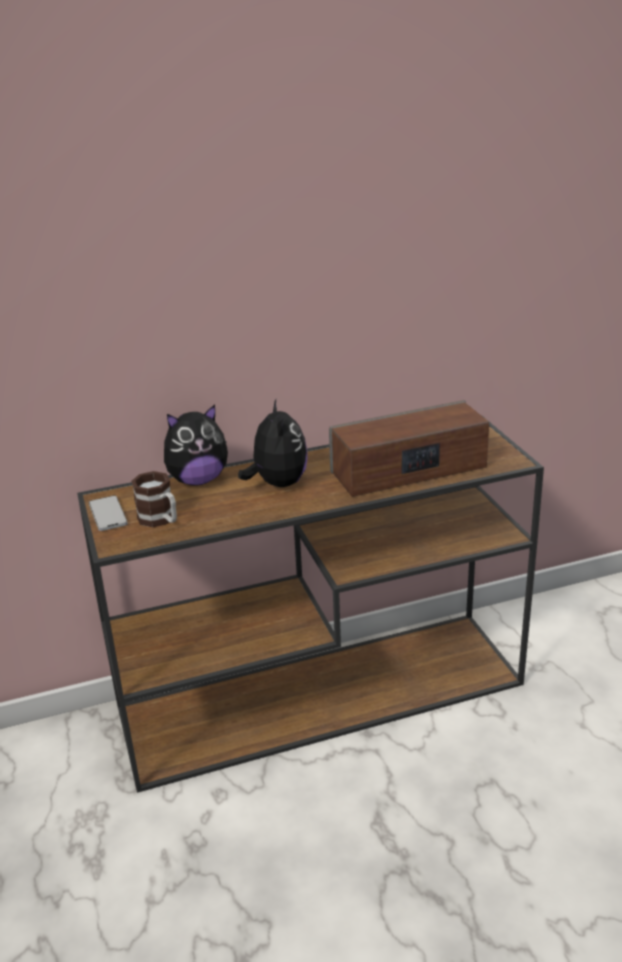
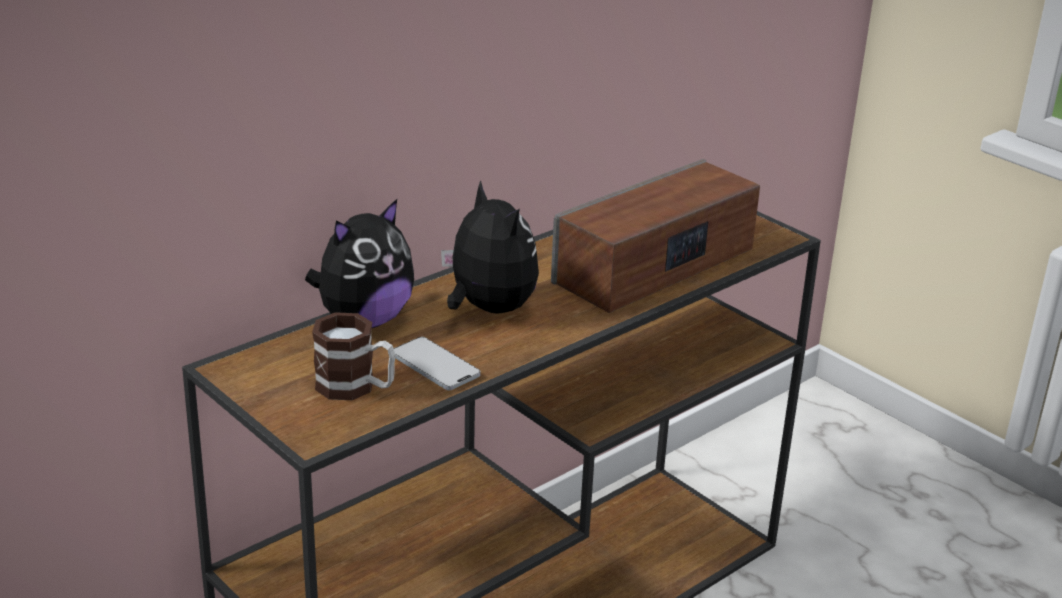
camera: 25 degrees left, 0 degrees up
(108, 514) = (264, 392): phone -> phone (435, 365)

